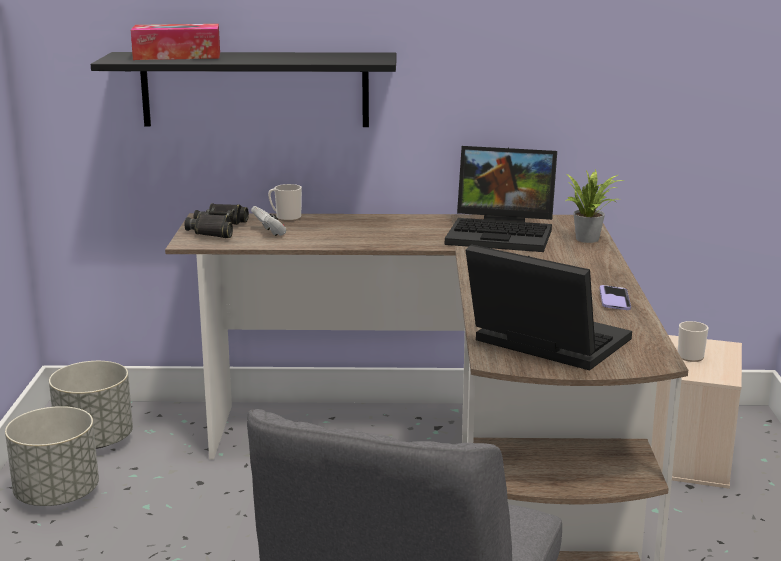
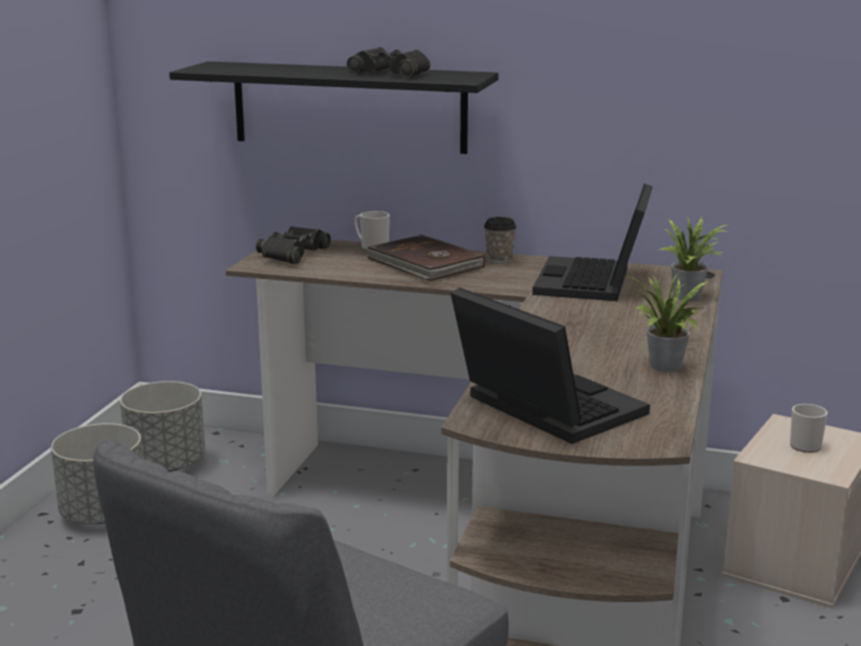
camera: 15 degrees right, 0 degrees up
(177, 56) = (264, 67): tissue box -> none
(270, 233) = (343, 262): white game controller -> none
(304, 56) = (392, 73): none -> black binoculars
(345, 229) = (424, 264): none -> brown book
(407, 220) = (499, 259): none -> cup
(503, 234) = (594, 283): laptop -> laptop turned 75 degrees clockwise
(614, 299) = (664, 367): phone -> potted plant

